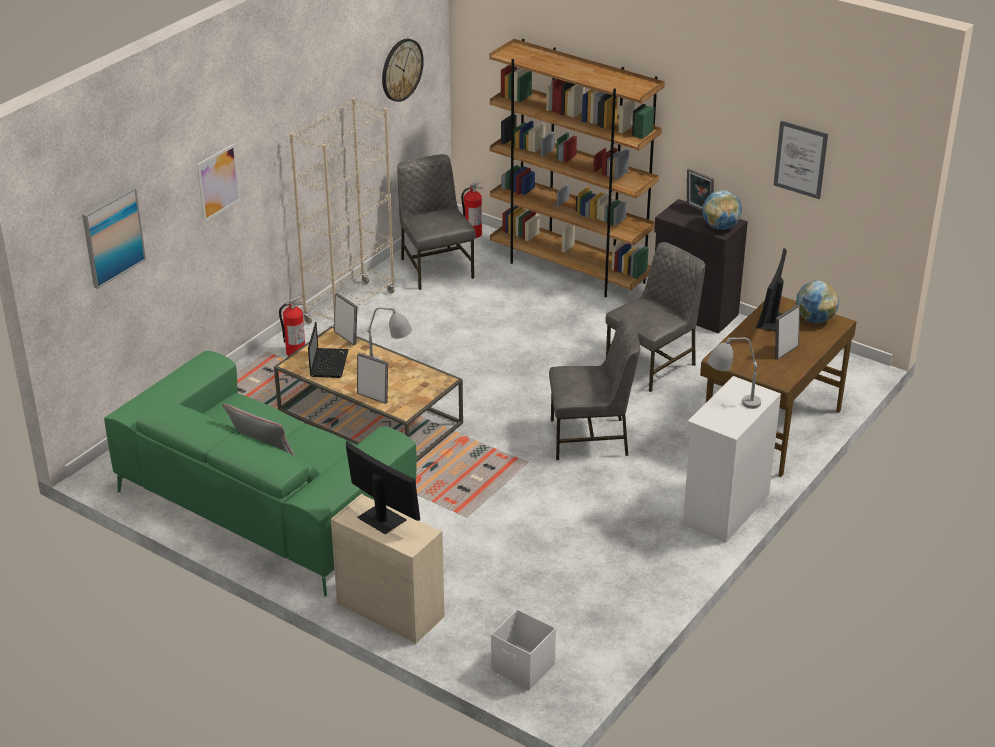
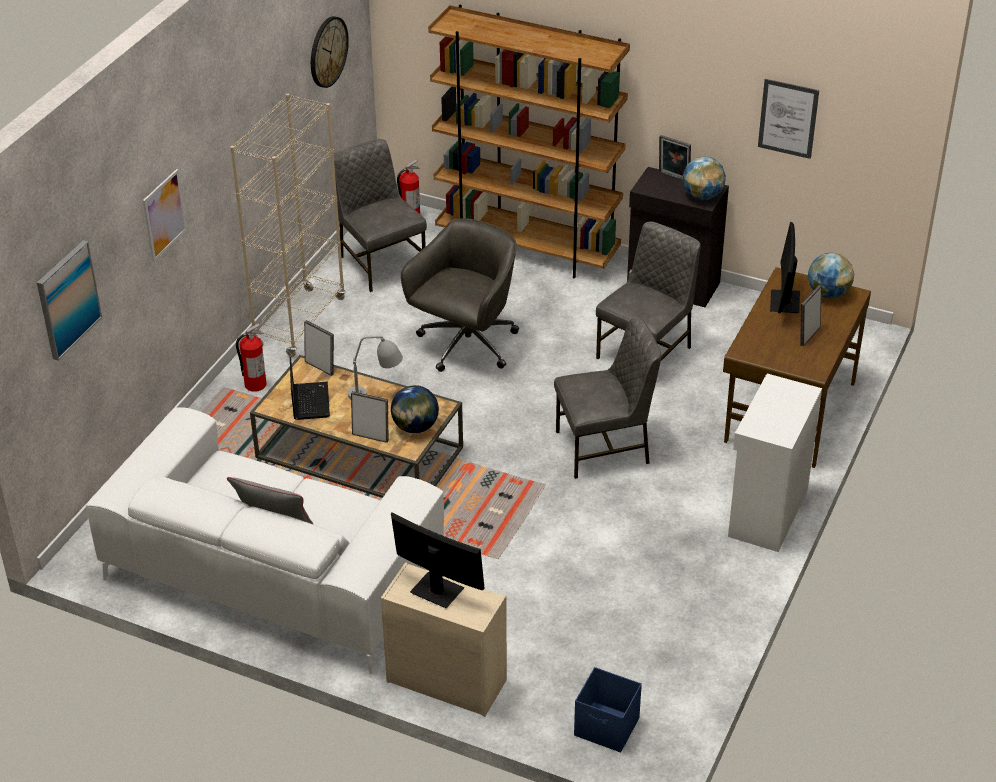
camera: 10 degrees left, 5 degrees up
(265, 504) = (273, 573): green sofa -> white sofa
(414, 394) = (415, 427): none -> globe
(491, 341) = (466, 345): none -> grey office chair
(523, 668) = (607, 728): white storage box -> blue storage box
(730, 402) = (773, 405): grey table lamp -> none

